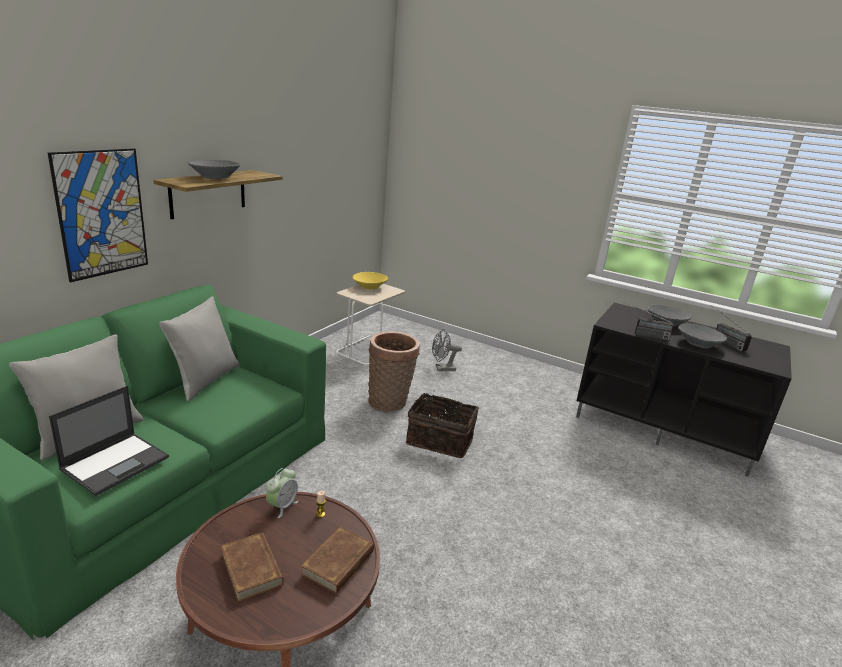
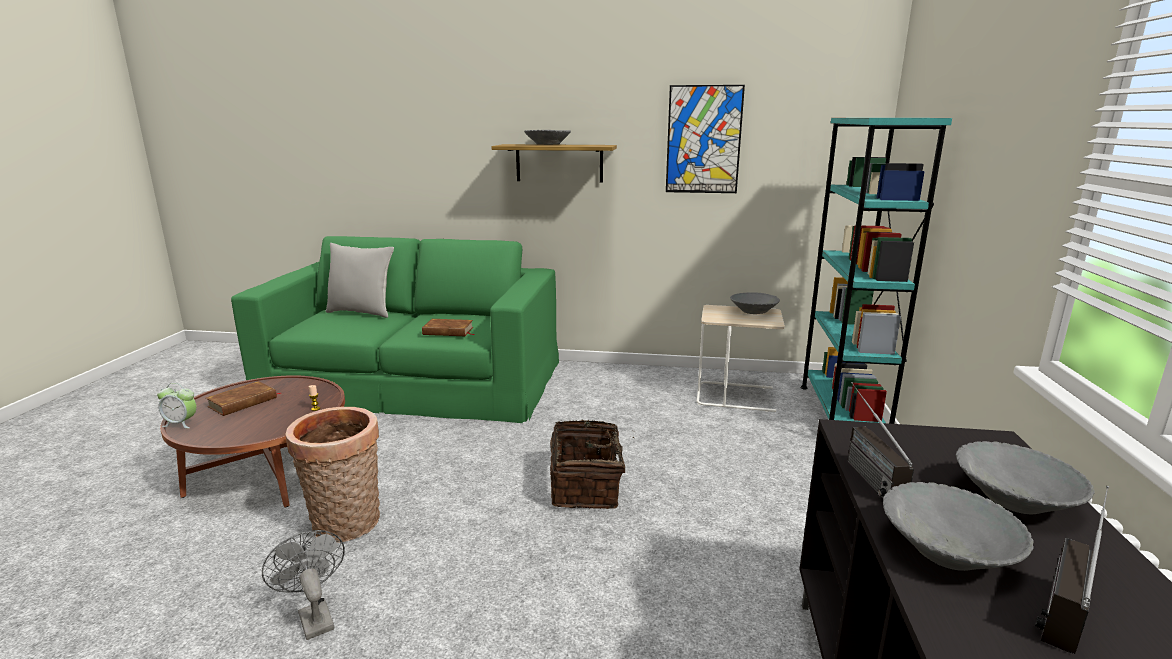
camera: 70 degrees right, 5 degrees down
(102, 214) = (457, 167): picture -> picture (703, 140)
(116, 463) = (330, 326): laptop -> none
(204, 380) = (463, 317): grey pillow -> none
(282, 506) = (322, 393): alarm clock -> alarm clock (181, 423)
(338, 563) = (248, 428): brown book -> brown book (448, 331)
(369, 287) = (753, 312): yellow bowl -> grey bowl
(390, 402) = (635, 436): basket -> basket (346, 526)
(420, 334) = (841, 414): none -> turquoise bookcase
(442, 368) = (770, 450): grey fan -> grey fan (313, 616)

